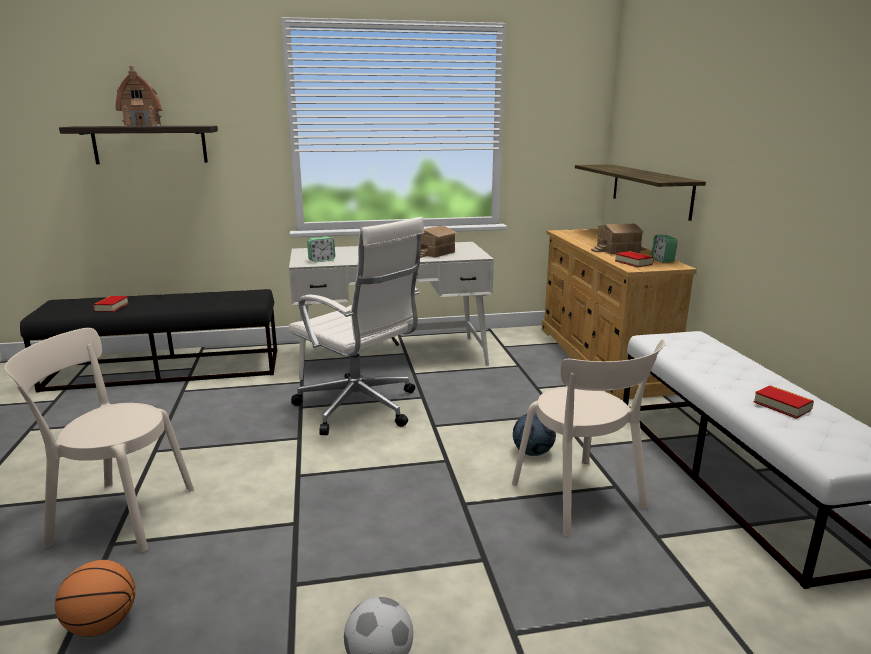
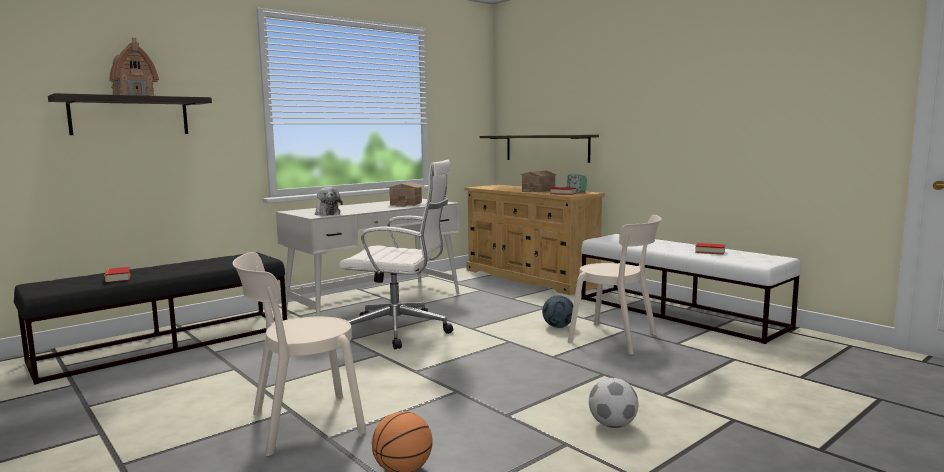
camera: 30 degrees left, 10 degrees down
(321, 260) = (327, 213): alarm clock -> plush toy

